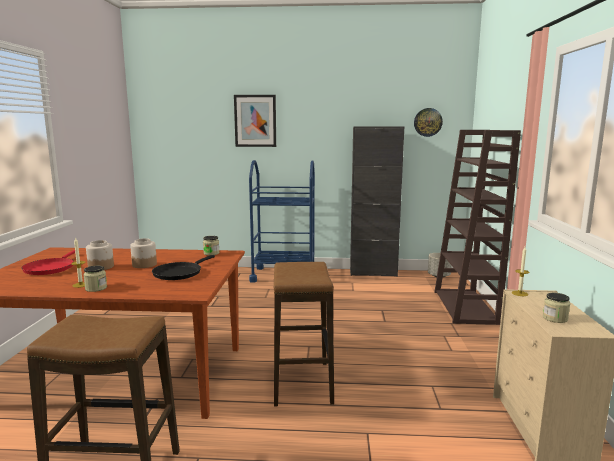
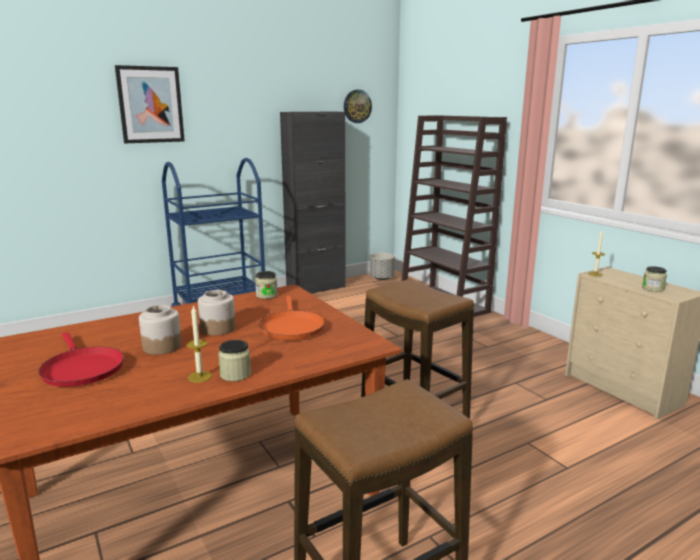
camera: 35 degrees left, 5 degrees up
(179, 273) = (291, 327): black frying pan -> orange frying pan

